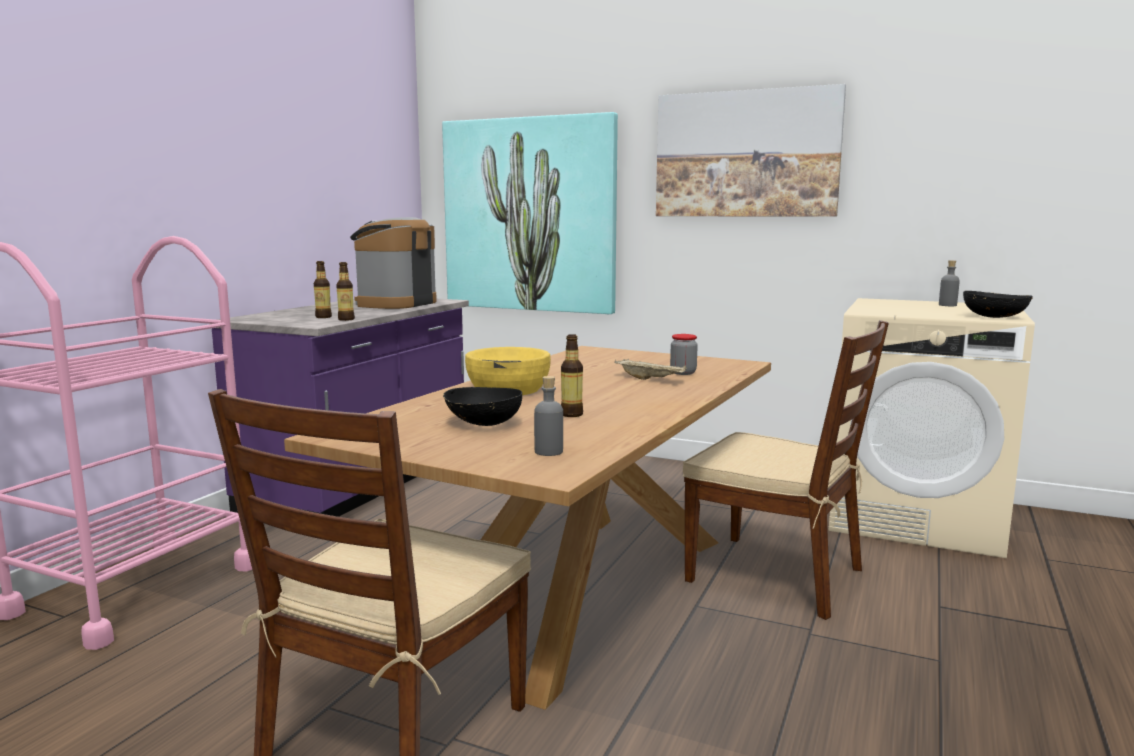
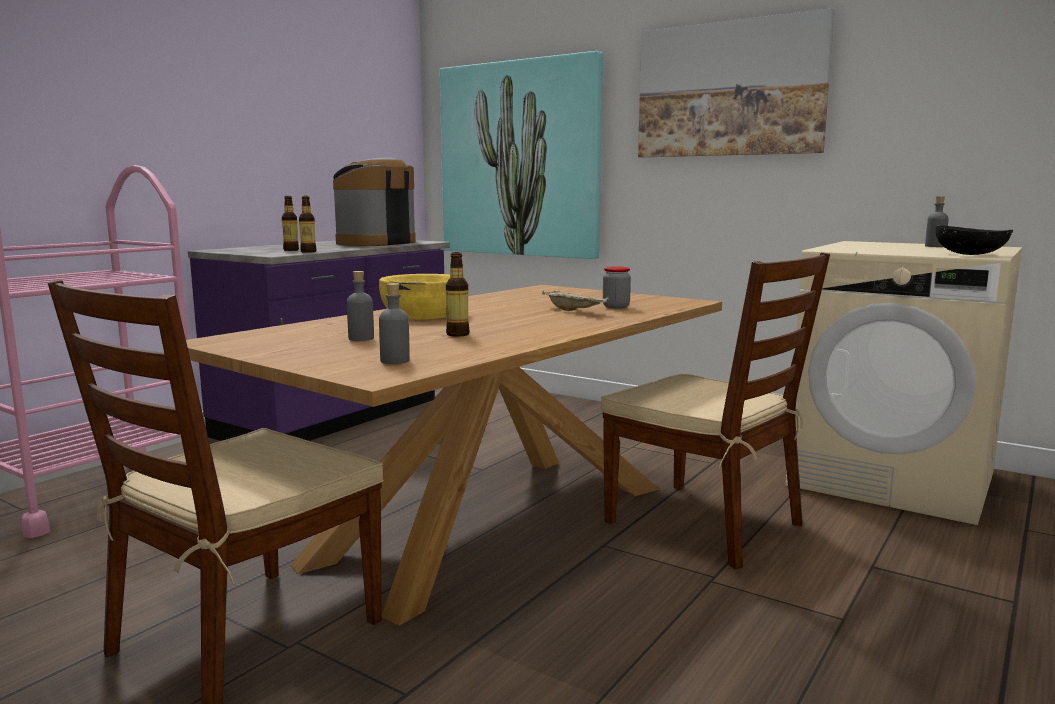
camera: 10 degrees right, 0 degrees up
(482, 424) = (361, 338): black bowl -> grey bottle

